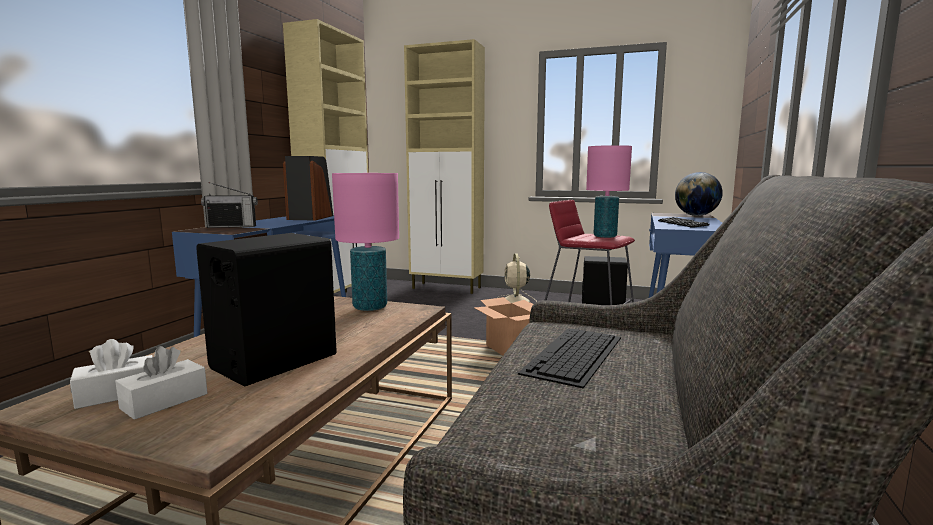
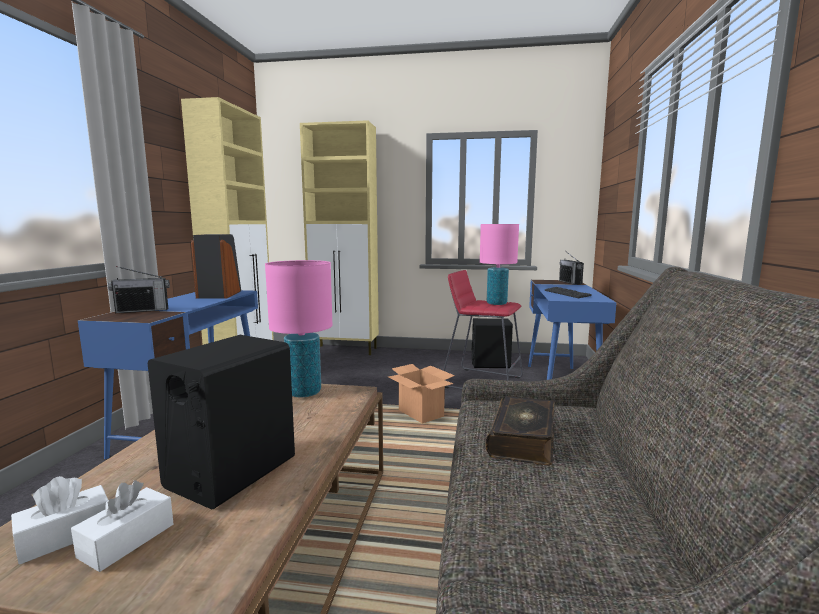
camera: 10 degrees left, 0 degrees up
(515, 301) = (412, 361): beige fan -> none
(574, 355) = (523, 440): keyboard -> book
(696, 215) = (570, 282): globe -> radio

